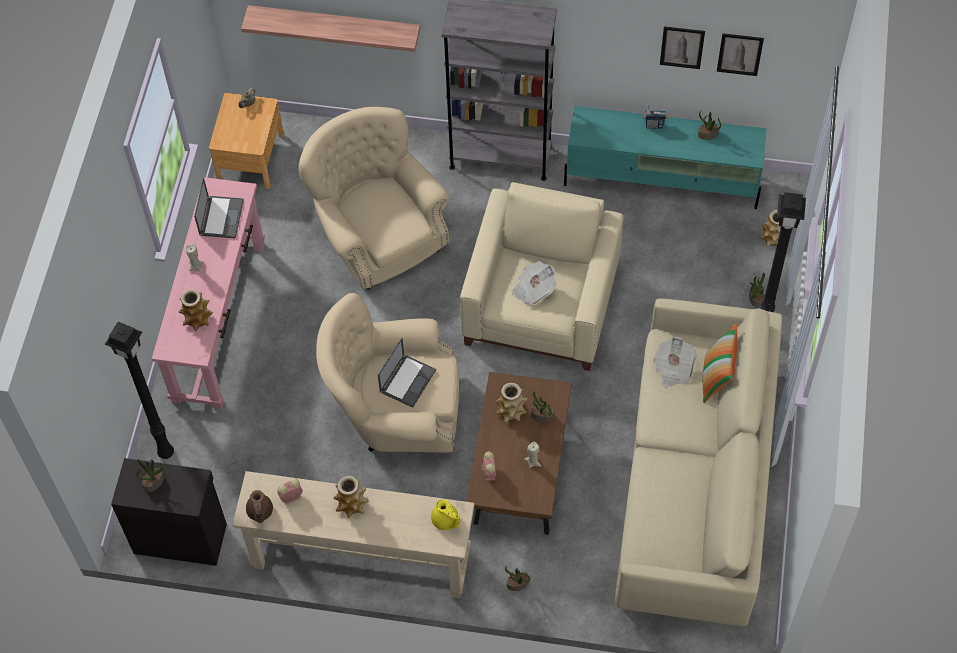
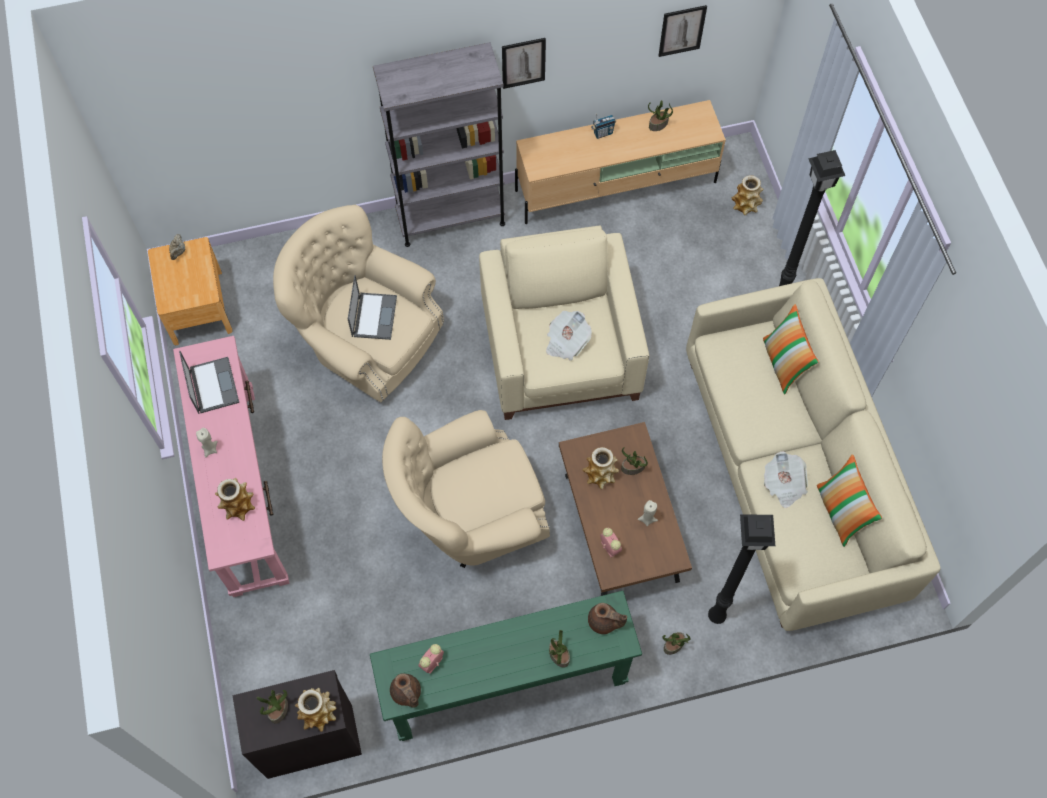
camera: 25 degrees left, 5 degrees up
(167, 452) = (253, 653): black floor lamp -> black floor lamp (717, 615)
(334, 24) = (249, 137): shelf -> none
(352, 504) = (499, 643): vase -> vase (318, 713)
(361, 558) = (507, 683): beige console table -> green console table
(408, 380) = (483, 483): laptop -> laptop (374, 315)
(445, 521) = (604, 622): yellow teapot -> brown teapot
(663, 181) = (617, 186): turquoise tv stand -> beige tv stand
(673, 368) = (739, 370): newspaper -> newspaper (783, 484)
(682, 47) = (622, 42): picture -> picture (523, 63)
(701, 519) = (840, 512): none -> pillow
(755, 298) = (757, 269): potted plant -> potted plant (558, 655)

